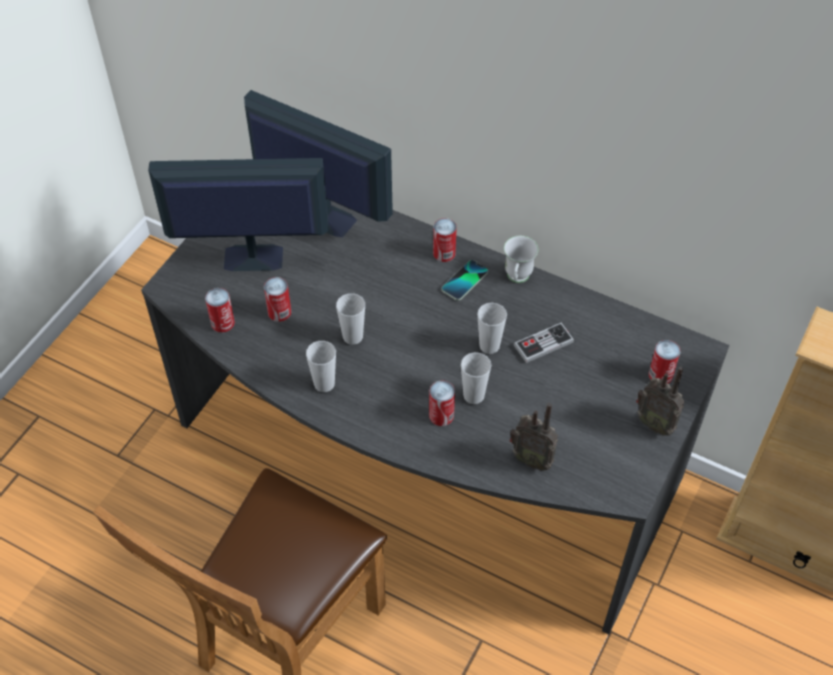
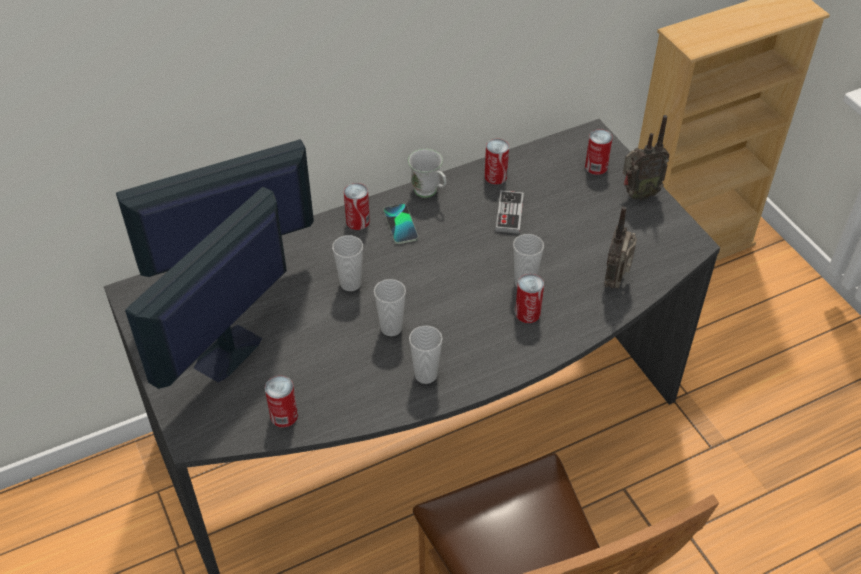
camera: 55 degrees left, 5 degrees down
(279, 312) = (313, 366): can -> can (495, 176)
(489, 346) = (482, 246): cup -> cup (350, 283)
(531, 459) = (616, 281): radio -> radio turned 135 degrees clockwise

